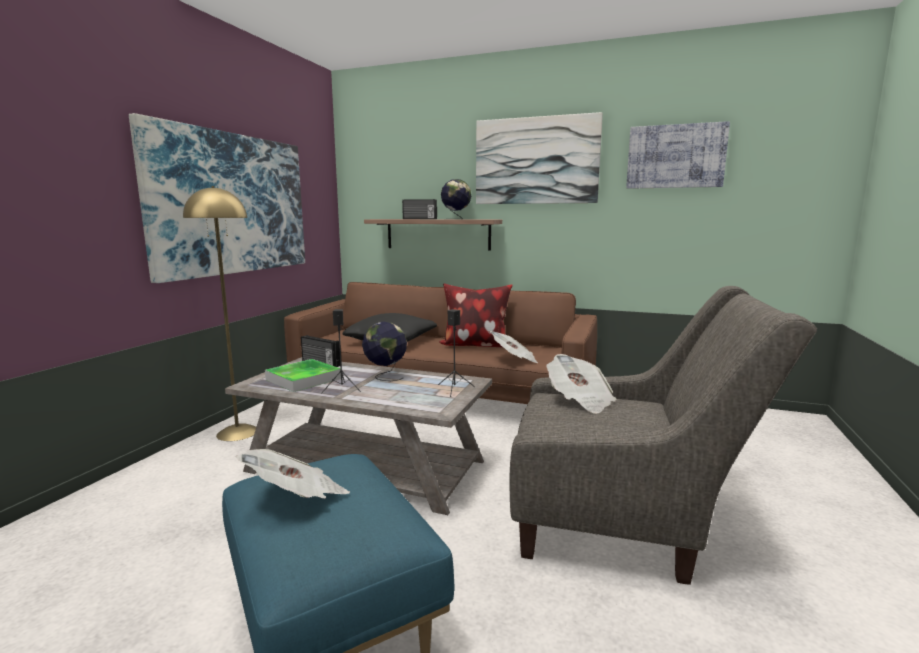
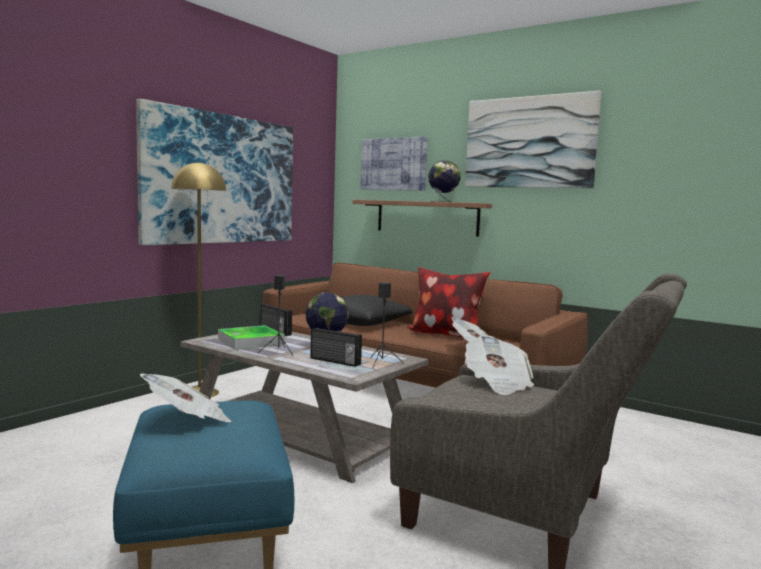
camera: 15 degrees right, 5 degrees down
(419, 219) = (406, 200): radio -> radio (334, 361)
(675, 156) = (682, 138): picture -> picture (393, 164)

